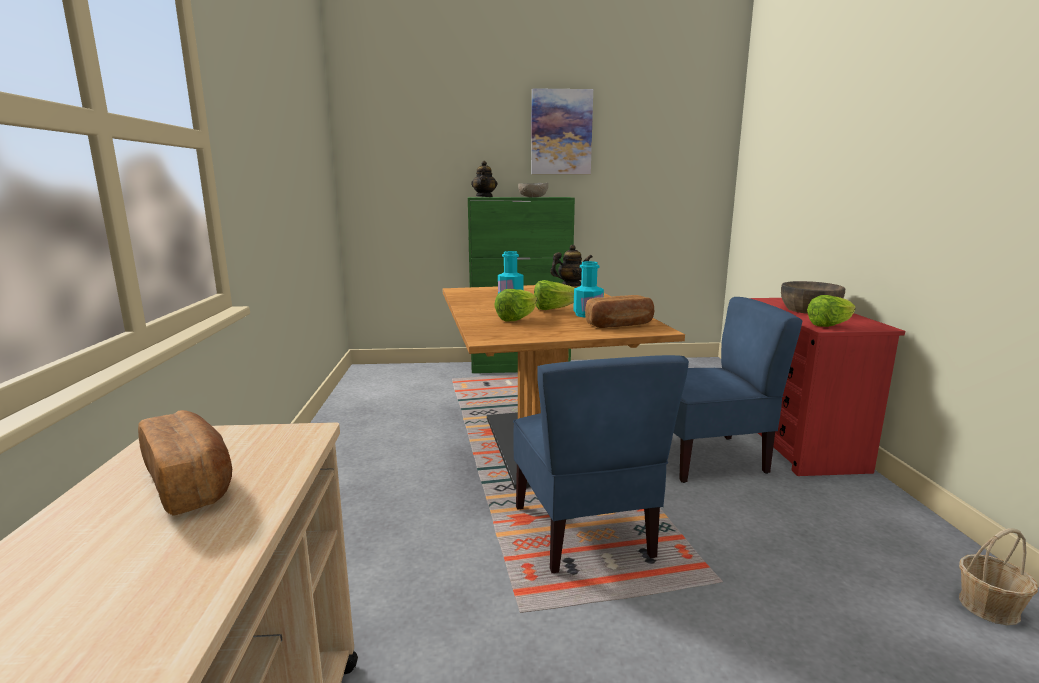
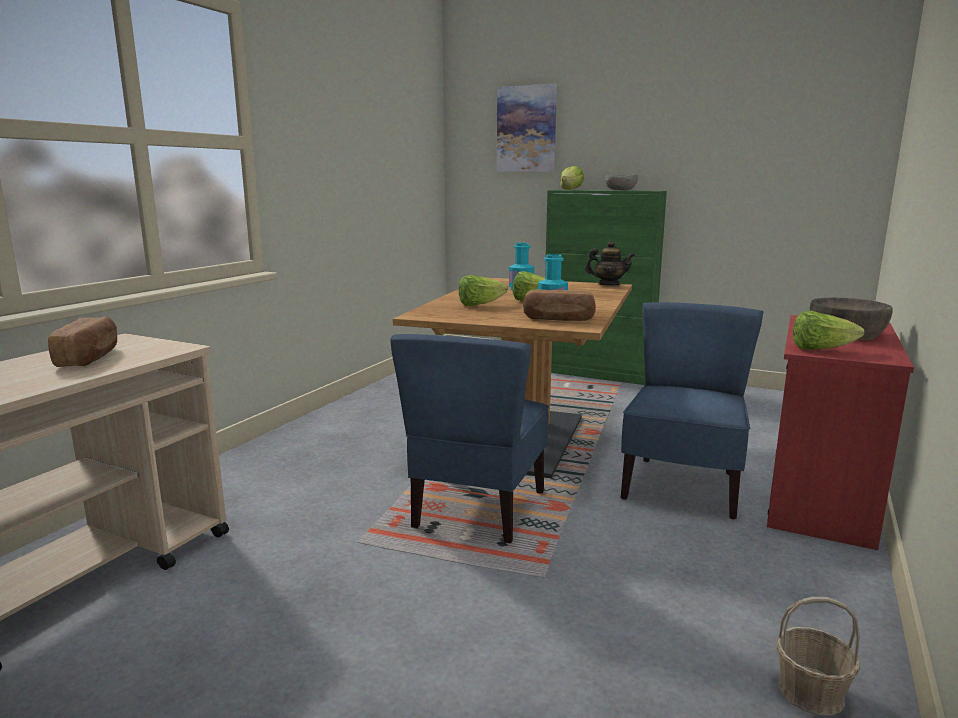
camera: 30 degrees right, 0 degrees up
(484, 197) = (571, 189): teapot -> lettuce
(561, 132) = (663, 118): picture -> picture (526, 129)
(706, 457) = (682, 486): blue chair -> blue chair turned 90 degrees counterclockwise

